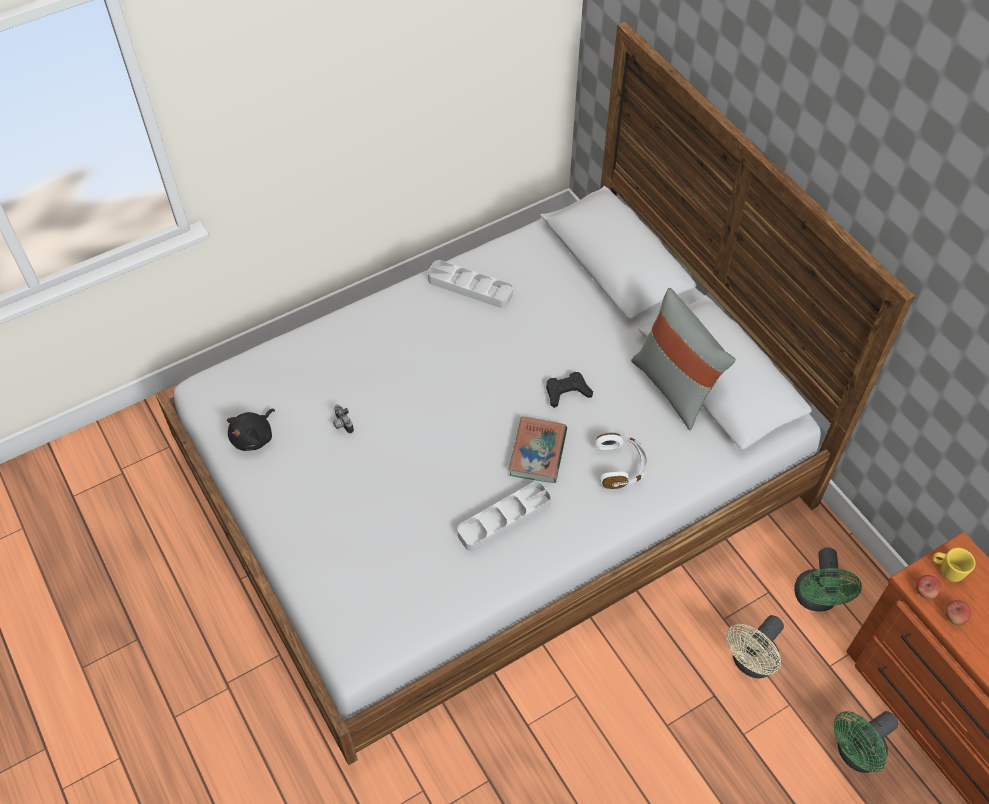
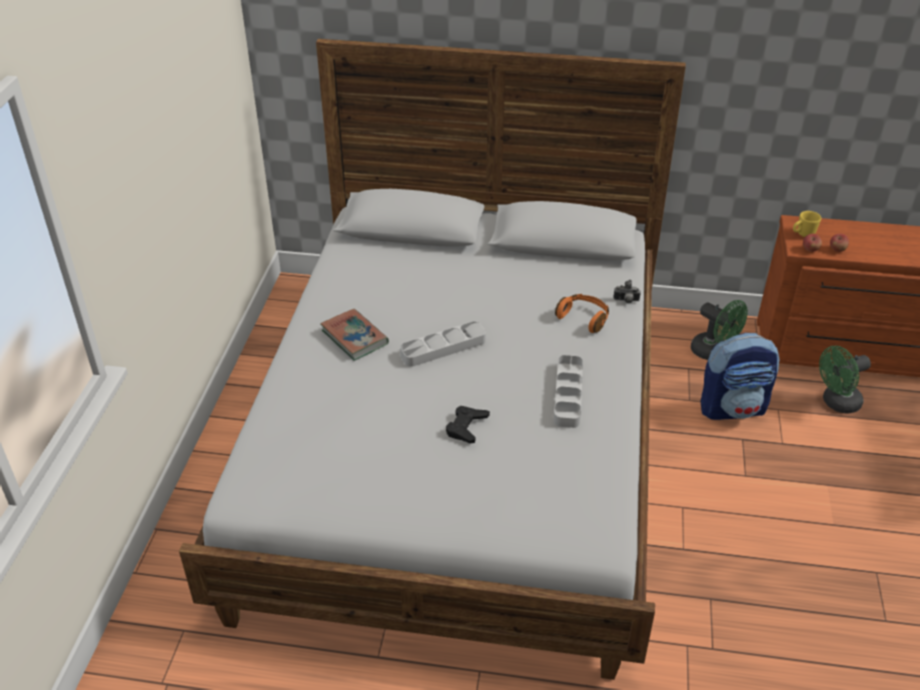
camera: 50 degrees left, 15 degrees down
(254, 437) = (330, 490): black plush toy -> none
(341, 424) = (384, 431): camera -> camera (626, 301)
(470, 287) = (343, 300): grey tray -> grey tray (443, 348)
(538, 452) = (529, 348): book -> book (354, 337)
(567, 392) = (494, 307): black game controller -> black game controller (466, 427)
(620, 466) = (584, 318): white headphones -> orange headphones
(675, 387) = (548, 262): grey pillow -> none
(750, 663) = (733, 408): beige fan -> backpack
(854, 754) = (836, 403): green fan -> green fan turned 60 degrees clockwise

